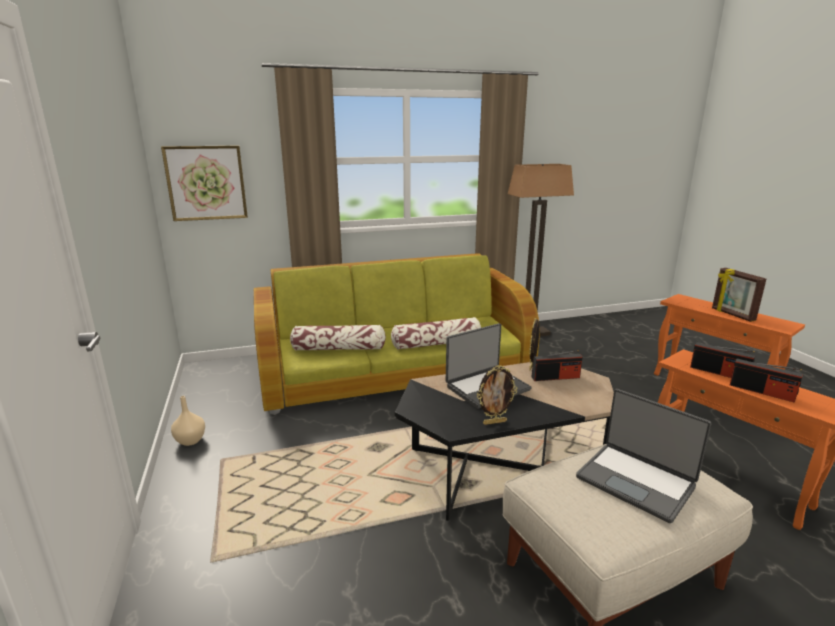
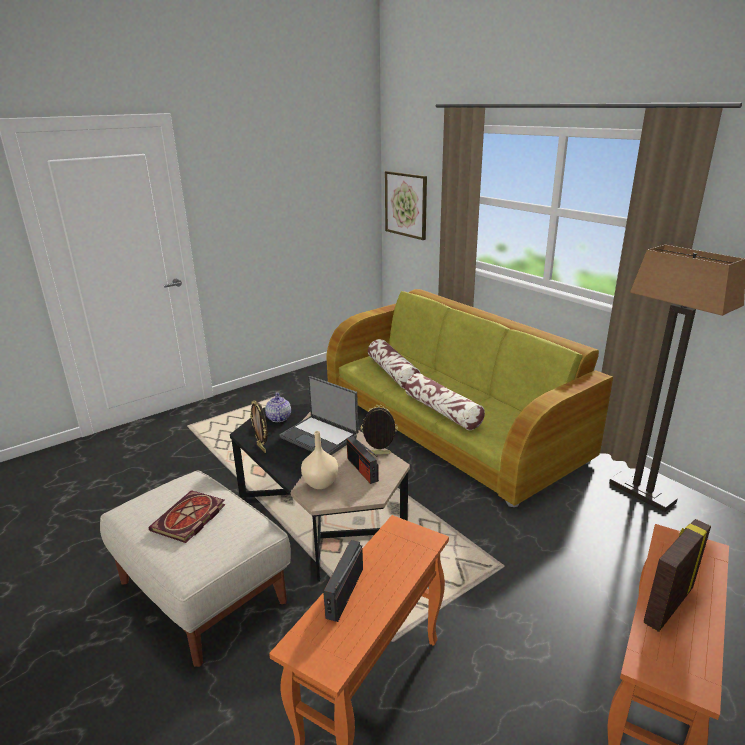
camera: 70 degrees right, 5 degrees up
(190, 440) = (290, 380): beige vase -> beige vase (321, 483)
(431, 405) = (278, 418): none -> teapot
(636, 481) = (189, 519): laptop -> book
(719, 373) = (384, 561): radio -> none

